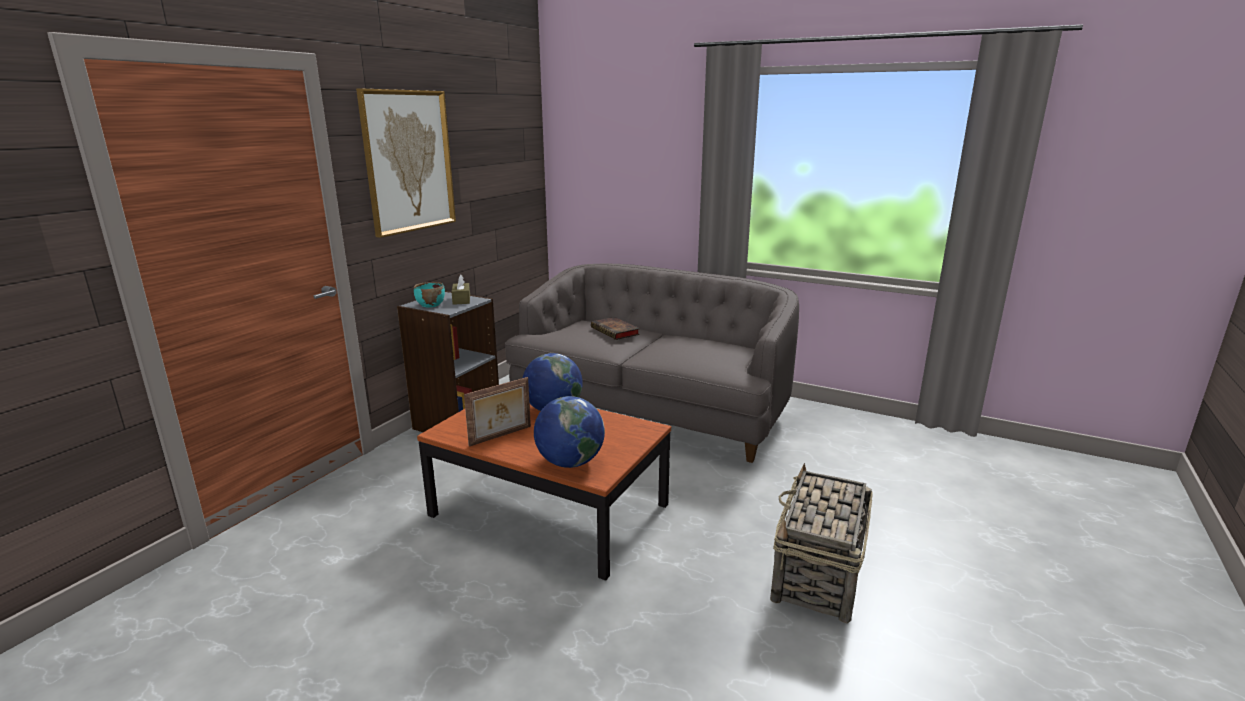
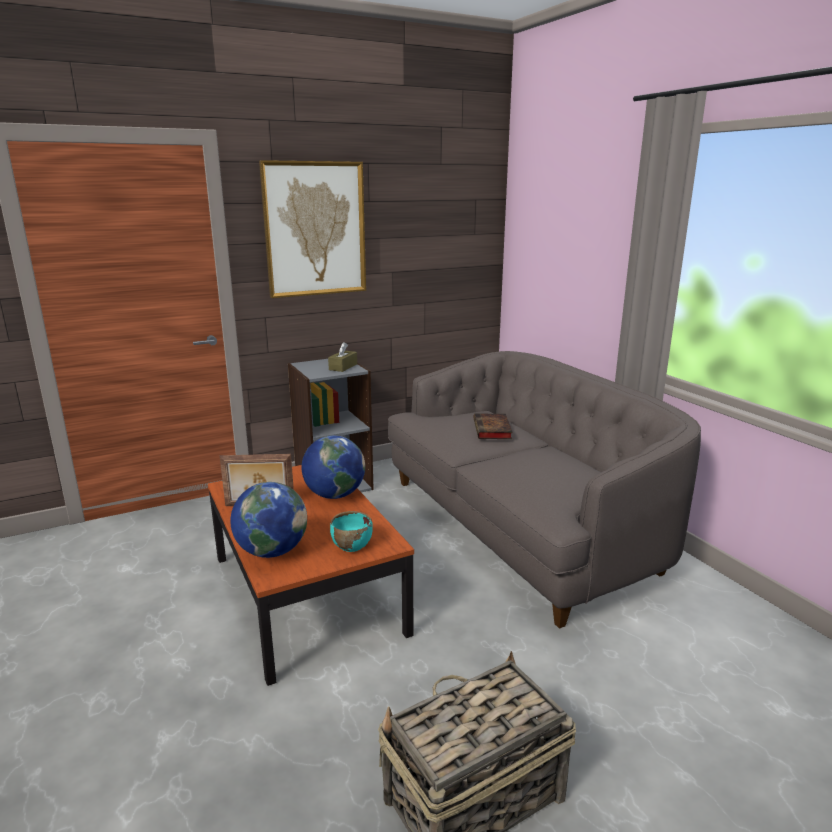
camera: 35 degrees right, 0 degrees up
(430, 305) = (311, 367): turquoise bowl -> turquoise bowl (351, 545)

